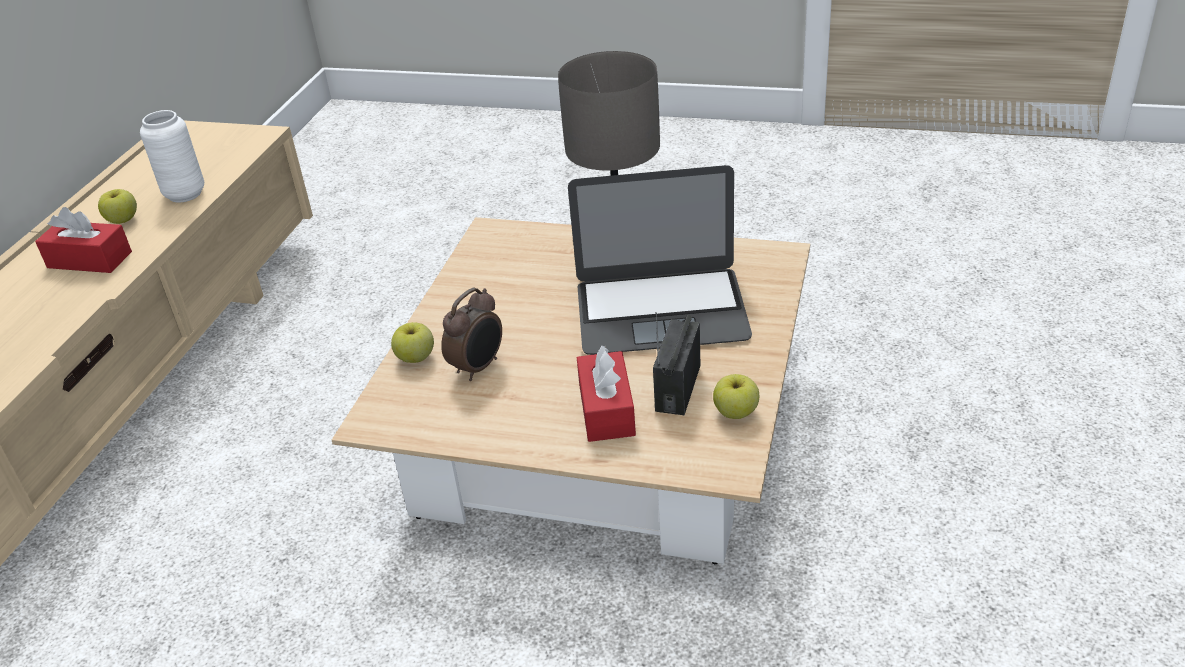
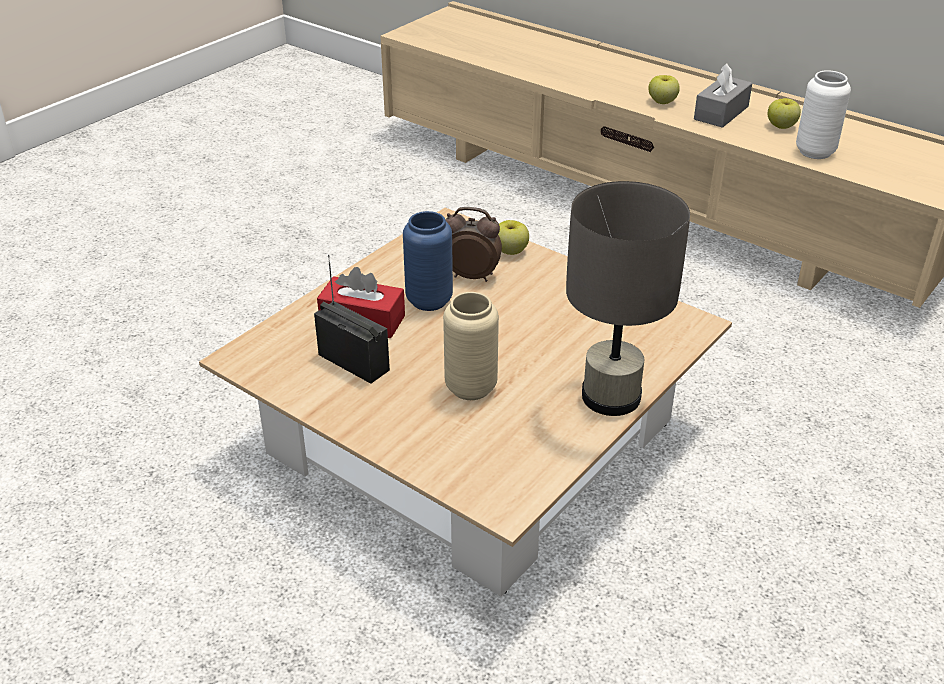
camera: 110 degrees right, 0 degrees up
(89, 260) = (721, 113): red tissue box -> grey tissue box
(478, 367) = (472, 275): alarm clock -> alarm clock turned 135 degrees clockwise
(543, 379) = (429, 301): none -> blue vase
(661, 310) = (471, 388): laptop -> beige vase
(736, 412) = (294, 382): apple -> apple (662, 102)

